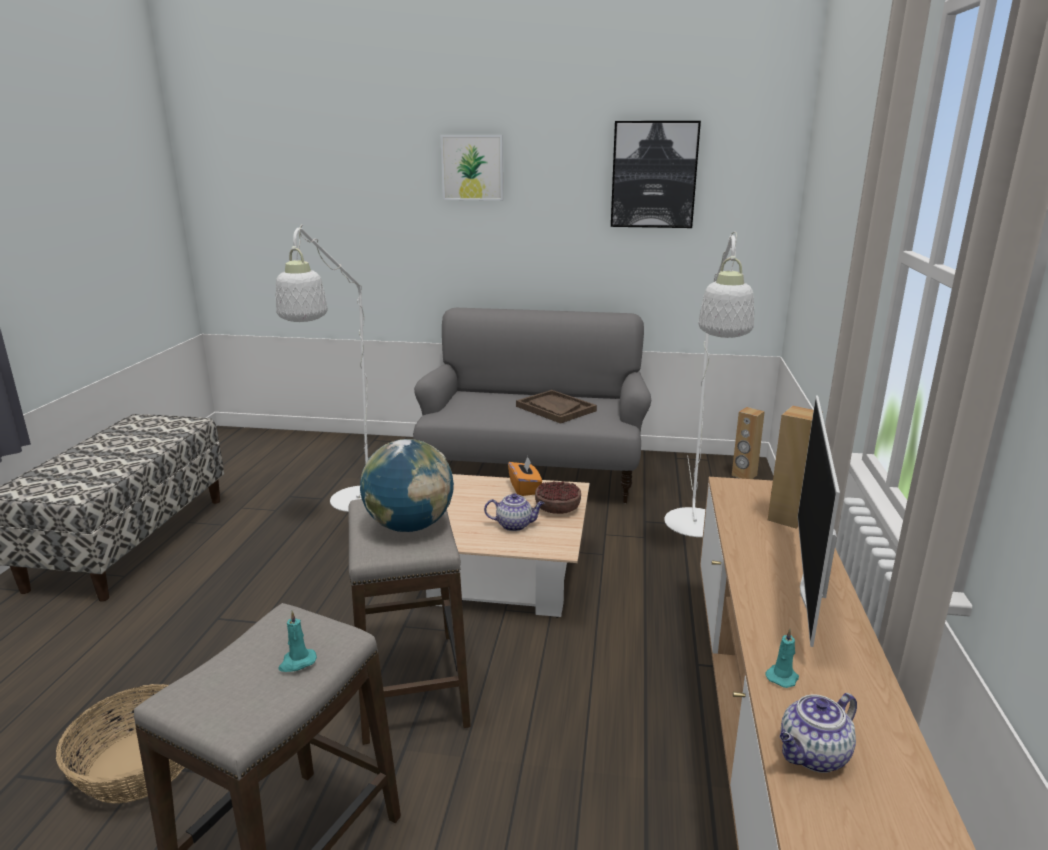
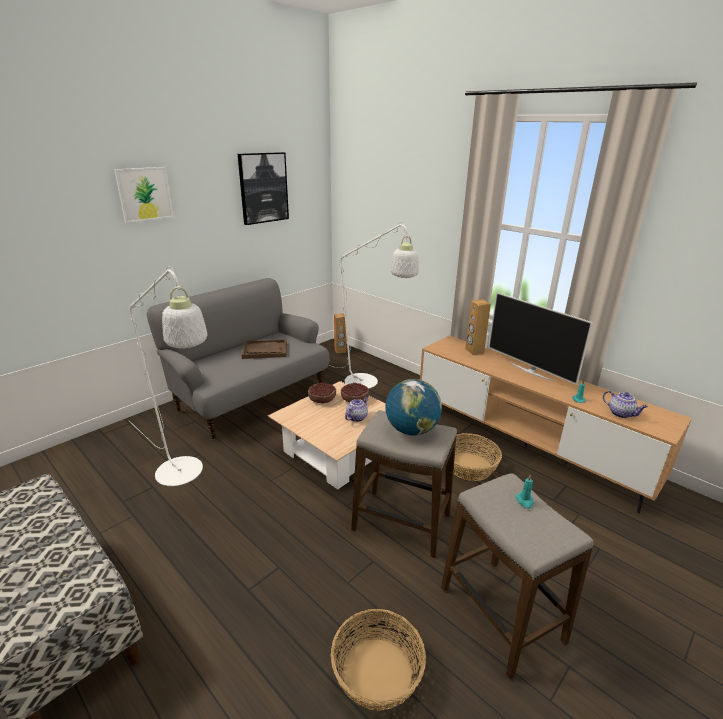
camera: 55 degrees left, 5 degrees up
(525, 488) = (322, 399): orange tissue box -> bowl
(618, 708) = (469, 466): none -> basket
(813, 756) = (621, 414): teapot -> teapot turned 45 degrees counterclockwise

